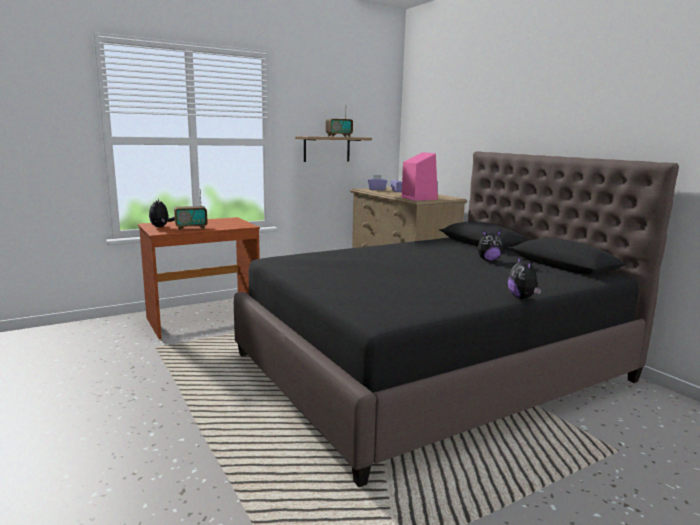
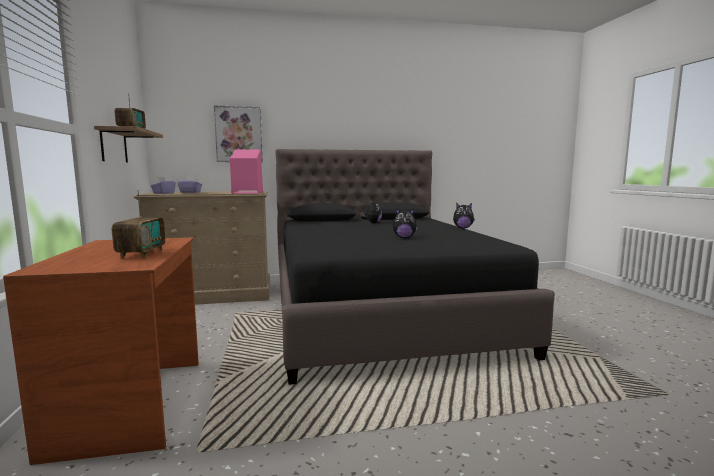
camera: 70 degrees left, 5 degrees down
(161, 227) = (88, 264): plush toy -> plush toy (404, 237)
(456, 133) = (238, 134): none -> picture

